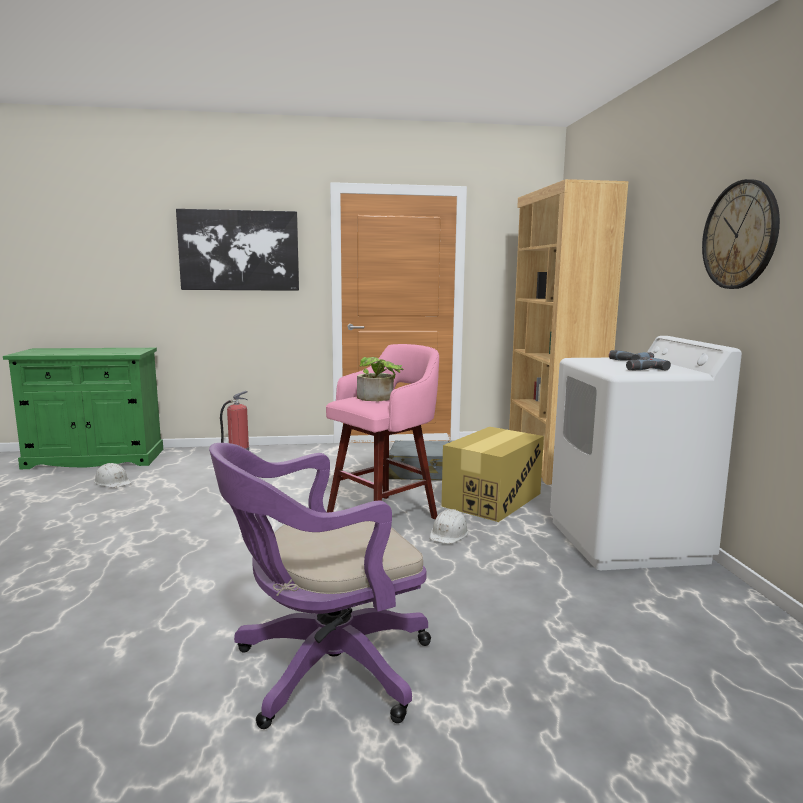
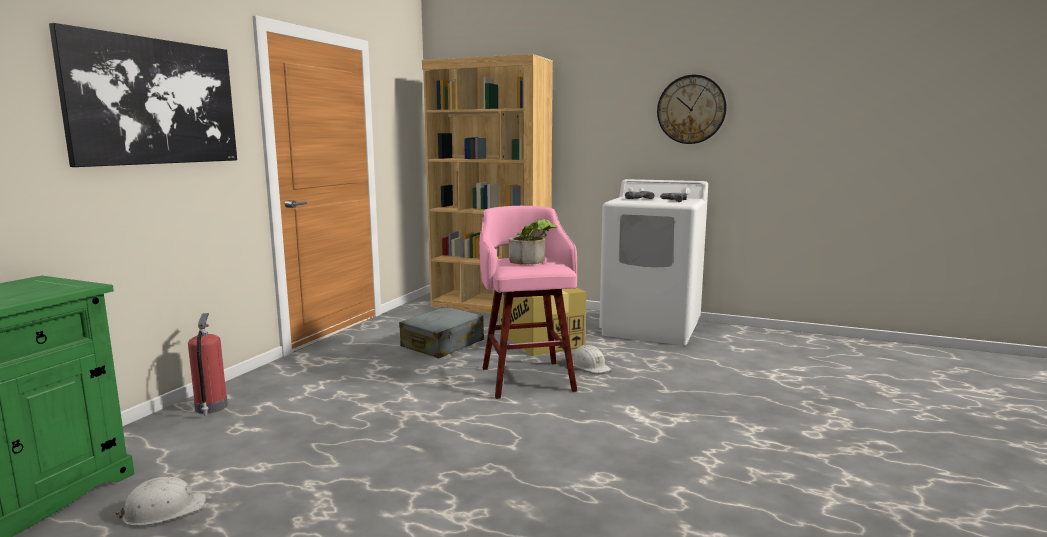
camera: 60 degrees left, 0 degrees up
(323, 669) = (778, 449): purple office chair -> none

